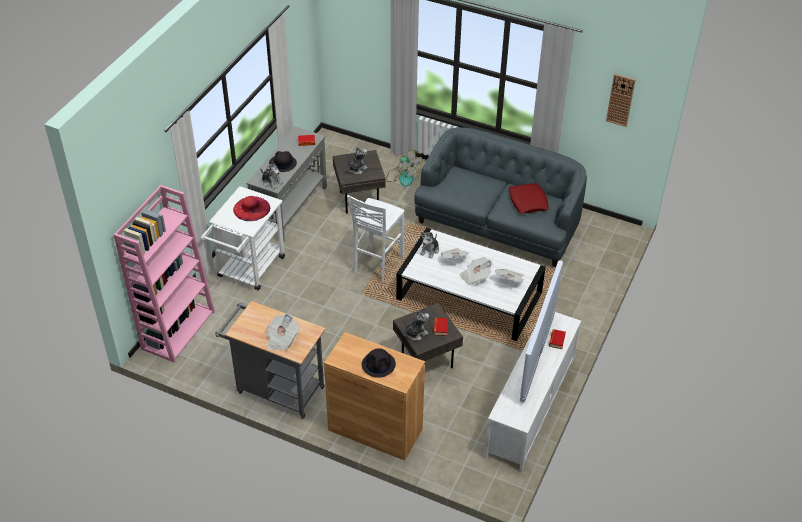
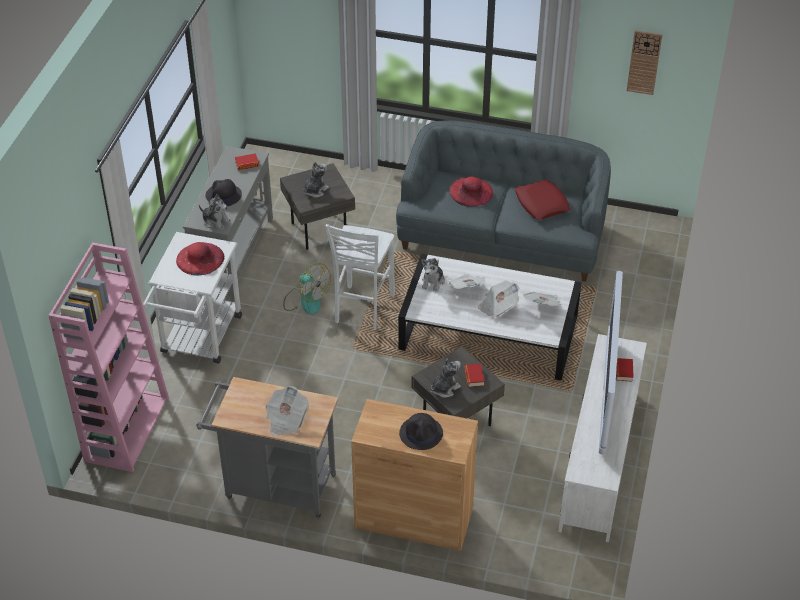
camera: 10 degrees left, 0 degrees up
(403, 176) = (367, 193): fan -> fan (306, 300)
(475, 185) = (471, 192): none -> red hat

